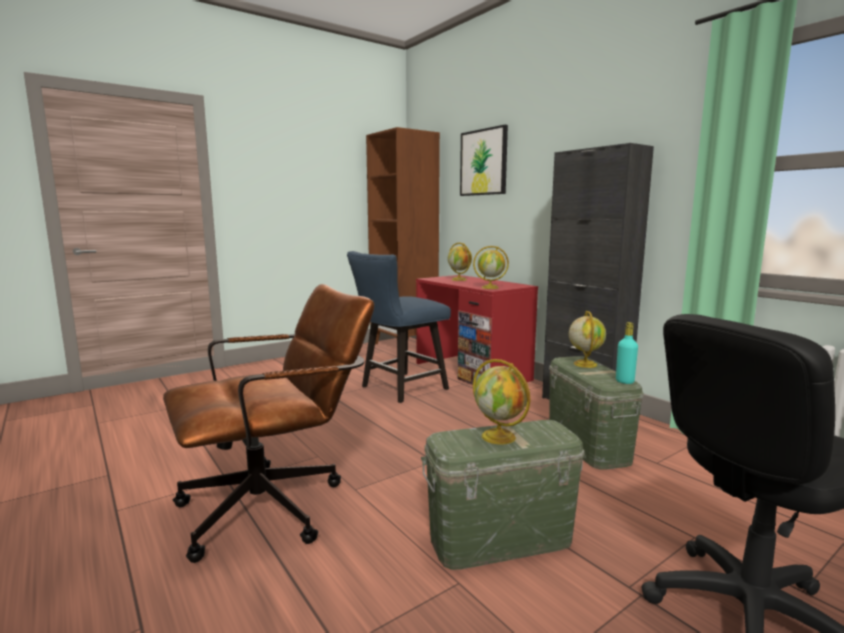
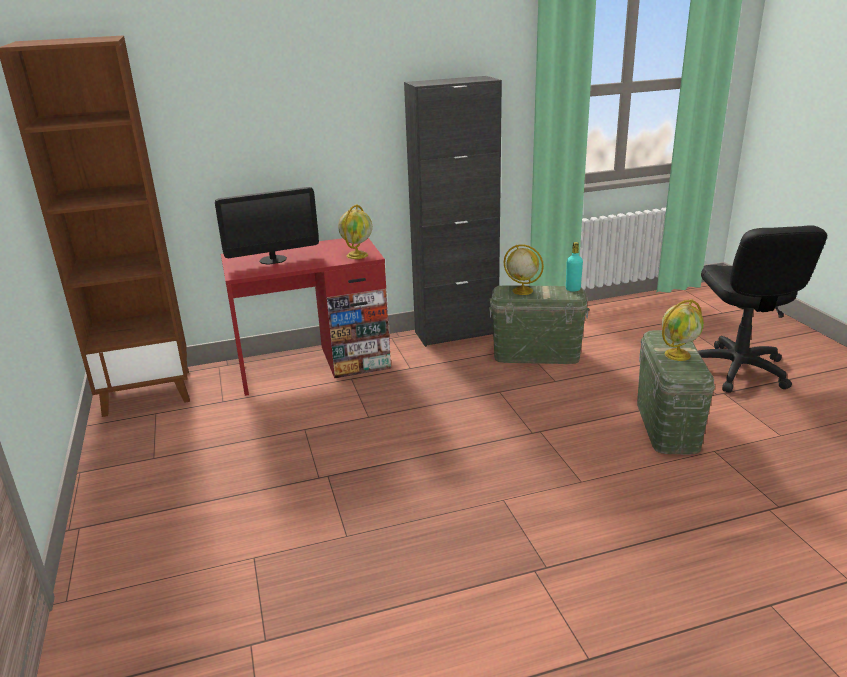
camera: 70 degrees left, 15 degrees up
(276, 505) = (600, 532): brown office chair -> none
(399, 389) = (335, 422): blue chair -> none
(459, 279) = (273, 260): globe -> monitor
(483, 162) = (240, 87): picture -> none

